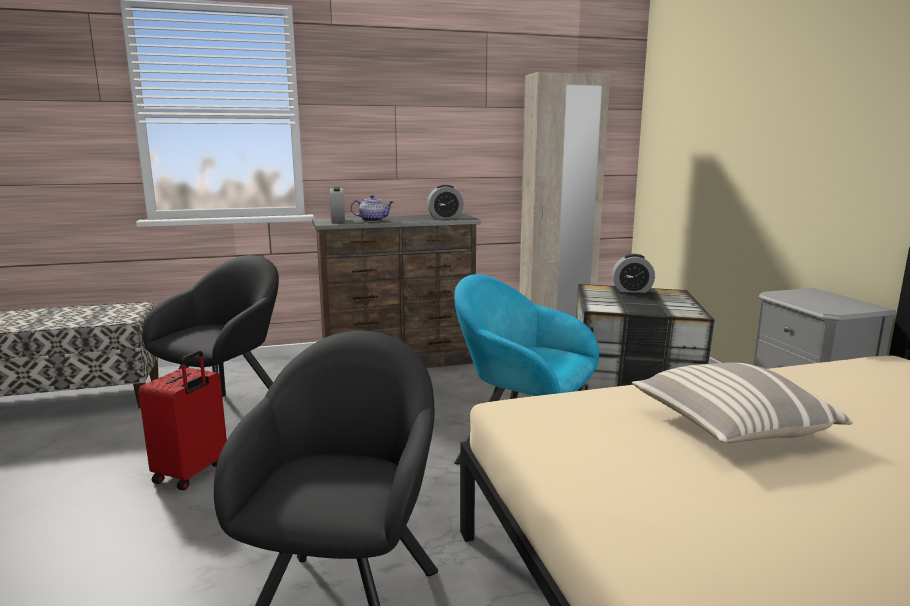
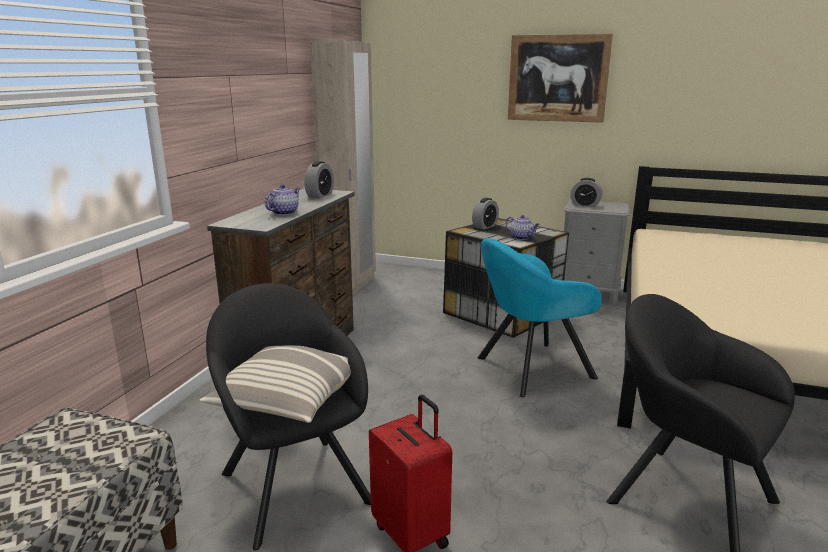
camera: 55 degrees left, 5 degrees up
(338, 221) = (257, 221): alarm clock -> alarm clock (585, 205)
(628, 306) = (522, 237): none -> teapot
(730, 427) = (719, 284): pillow -> pillow (286, 401)
(816, 103) = (557, 78): none -> picture

